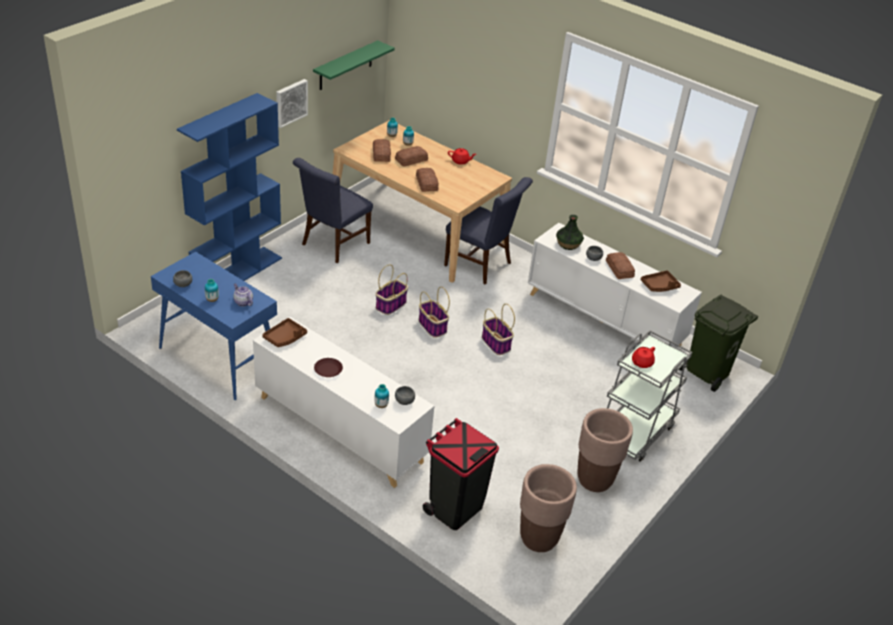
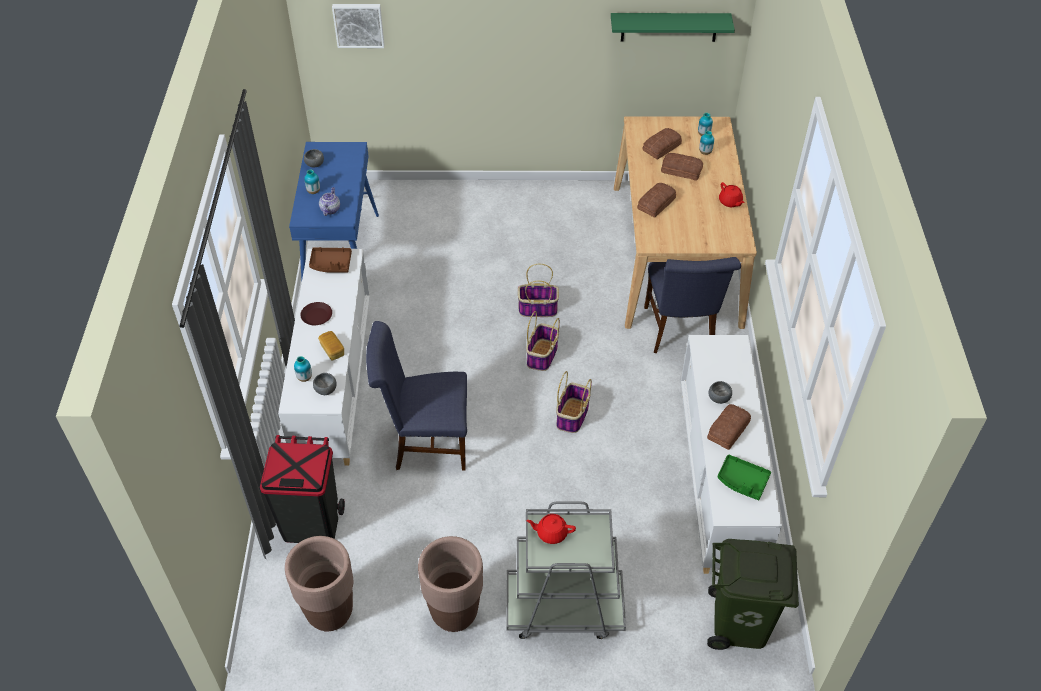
camera: 55 degrees right, 10 degrees up
(238, 273) = (461, 191): blue bookcase -> none
(290, 102) = (570, 39): picture -> picture (358, 24)
(332, 245) = (574, 218): blue chair -> blue chair (425, 442)
(370, 379) = (332, 350): none -> bread
(568, 244) = (717, 365): vase -> none
(660, 286) = (742, 481): brown tray -> green tray

